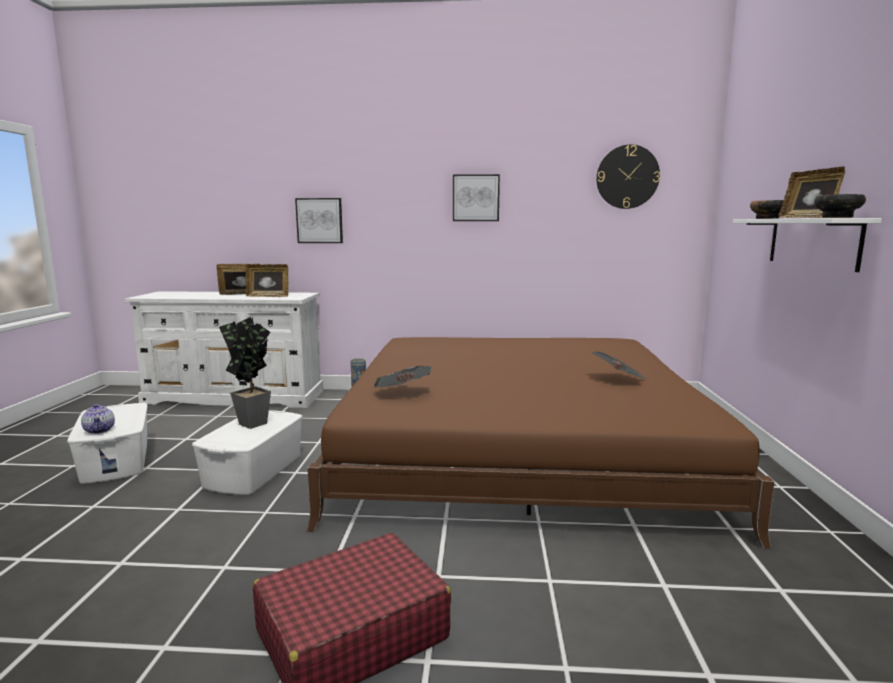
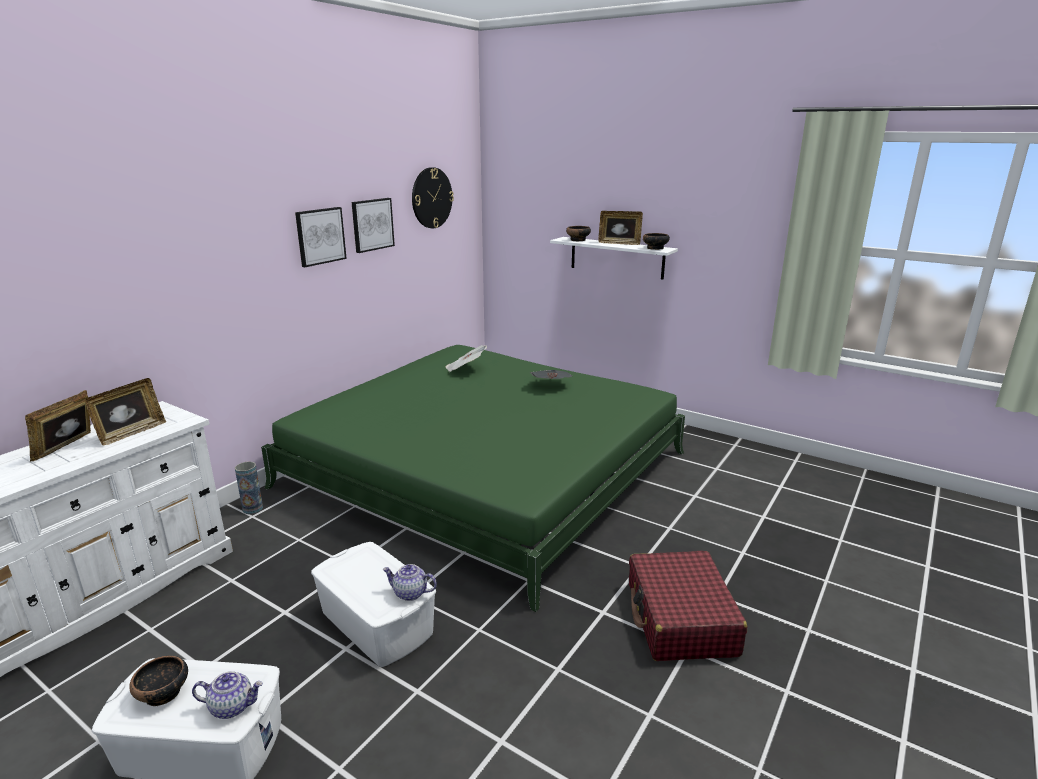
camera: 60 degrees left, 10 degrees up
(113, 413) = (163, 693): none -> bowl
(238, 442) = (410, 593): none -> teapot
(253, 422) = (355, 575): potted plant -> none
(319, 220) = (139, 299): picture -> picture (372, 224)
(402, 393) = (491, 465): newspaper -> newspaper (465, 369)
(517, 445) = (485, 470): brown bed -> green bed

